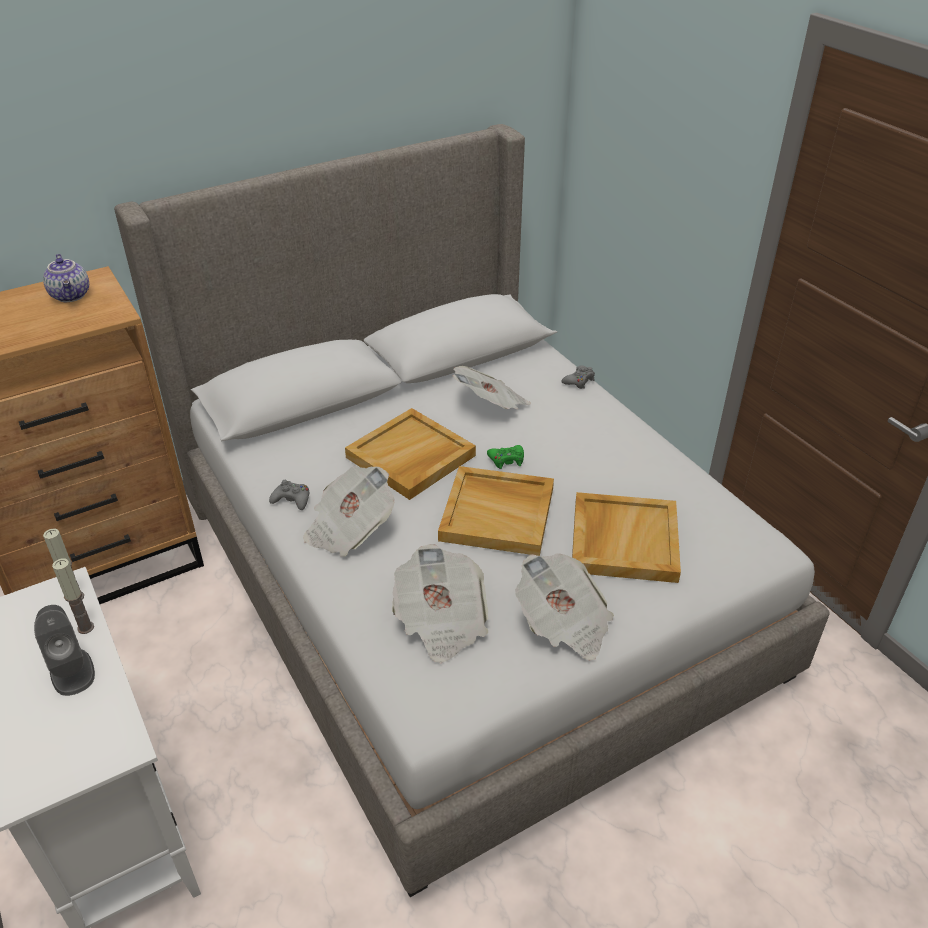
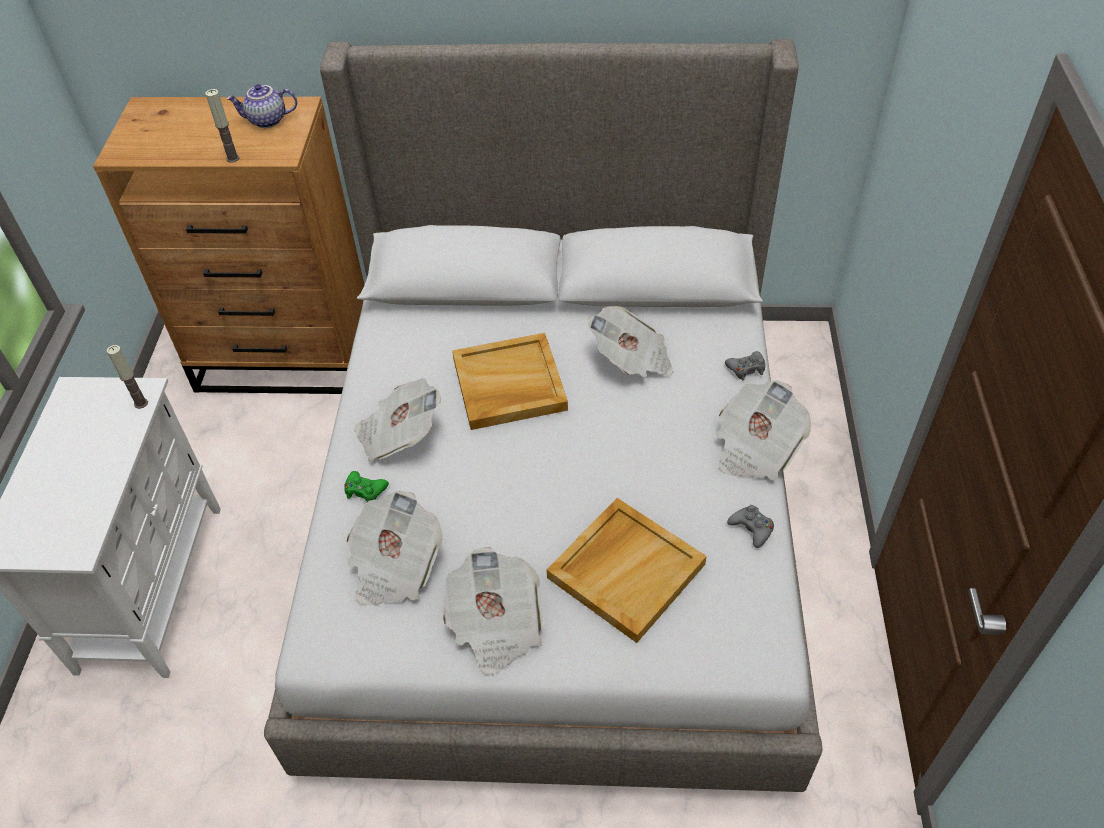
camera: 35 degrees right, 10 degrees up
(72, 295) = (267, 121): teapot -> teapot turned 75 degrees clockwise
(72, 671) = (93, 467): grey speaker -> none
(86, 627) = (128, 434): candle -> candle (233, 158)
(292, 500) = (378, 383): grey game controller -> grey game controller (752, 528)
(498, 513) = (533, 483): beige tray -> none
(506, 460) = (593, 428): green game controller -> green game controller (365, 490)
(634, 426) = (755, 448): none -> newspaper

